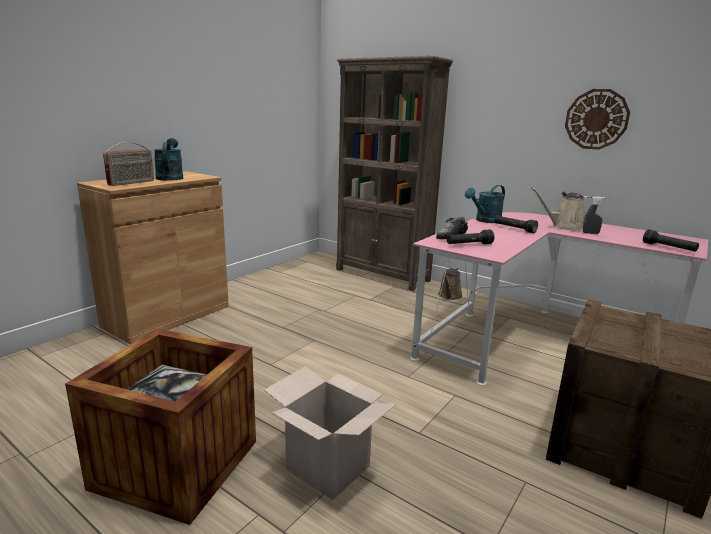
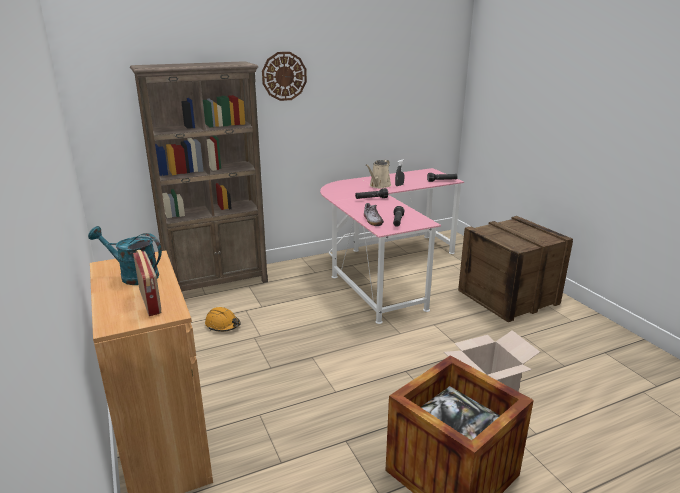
camera: 60 degrees left, 5 degrees up
(324, 294) = (223, 325): none -> orange hard hat
(449, 296) = (295, 271): brown watering can -> none
(485, 221) = (341, 199): turquoise watering can -> none
(596, 119) = (364, 102): wall clock -> wall clock (284, 76)

